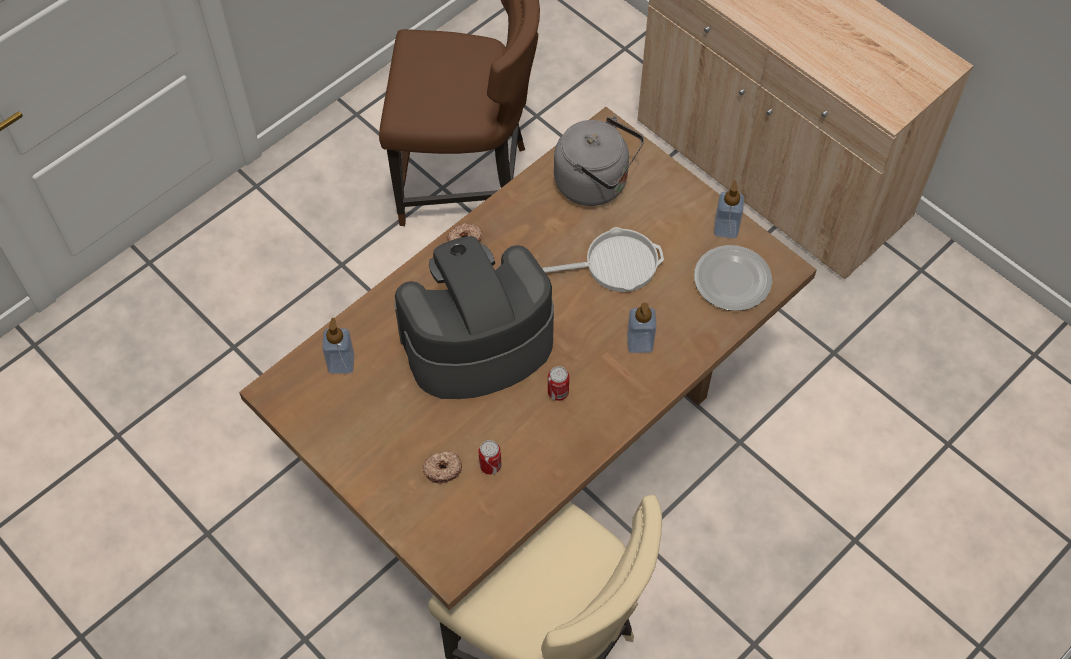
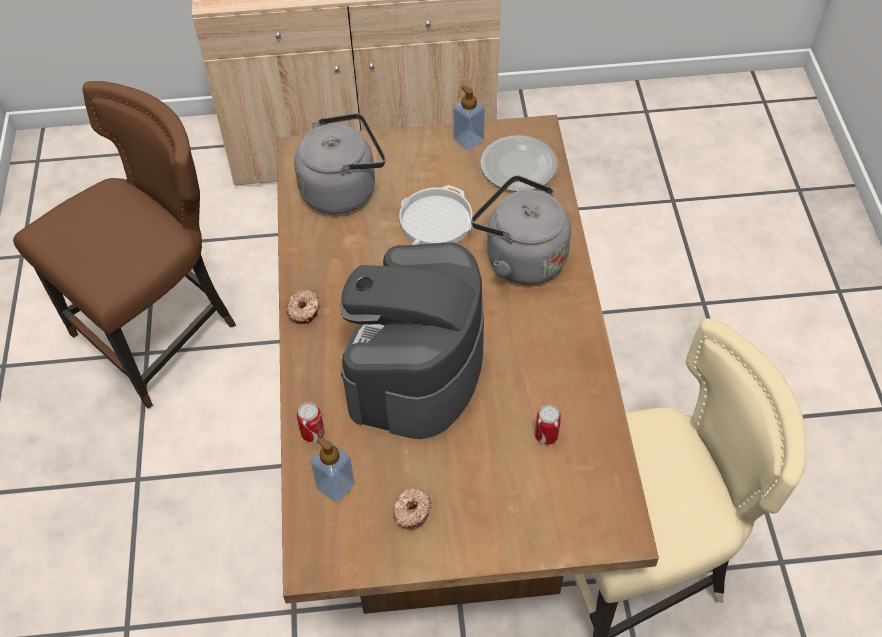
camera: 50 degrees left, 5 degrees down
(442, 469) = (518, 474): donut -> donut (411, 511)
(558, 392) = (517, 341): can -> can (313, 433)
(639, 342) = (520, 257): soap dispenser -> grey kettle

